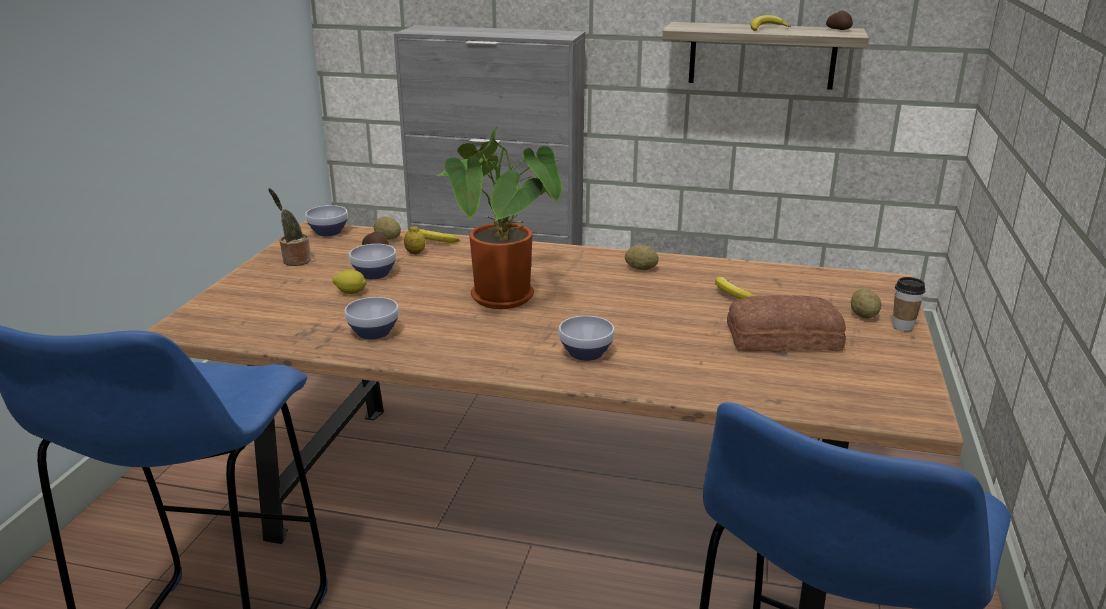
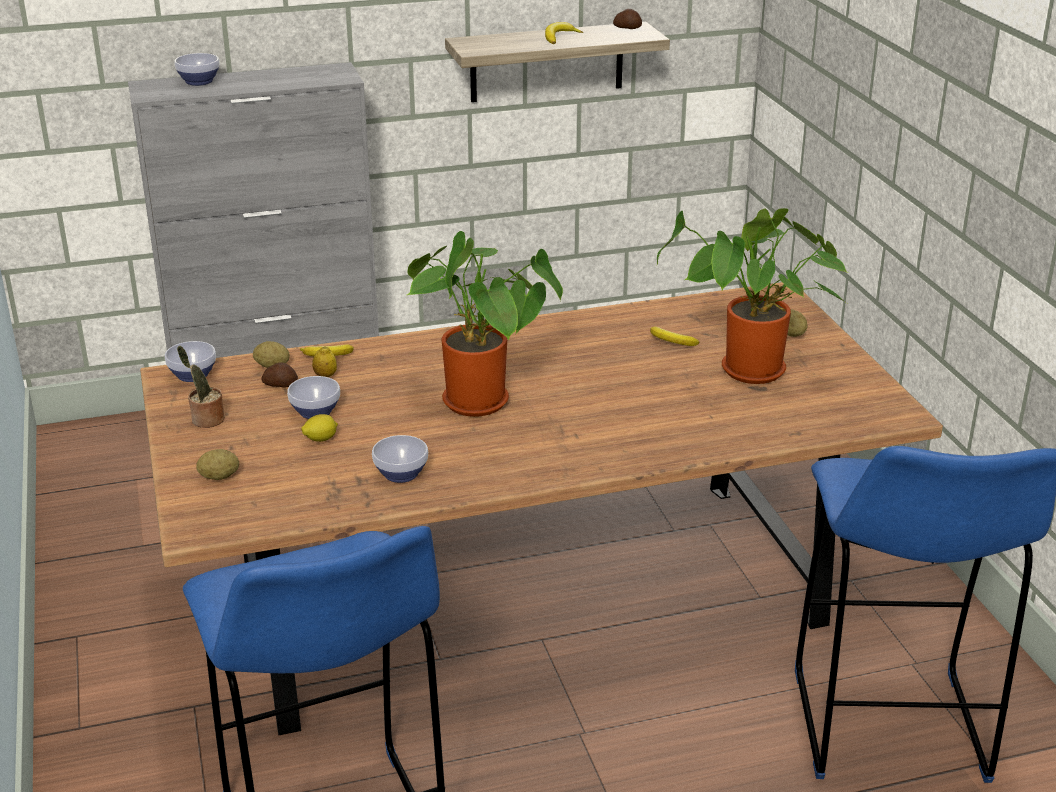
camera: 30 degrees left, 5 degrees up
(584, 353) = (611, 436): bowl -> bowl (197, 82)
(641, 269) = (565, 335): potato -> potato (219, 477)
(781, 337) = (749, 374): bread -> potted plant
(902, 327) = (827, 336): cup -> none

